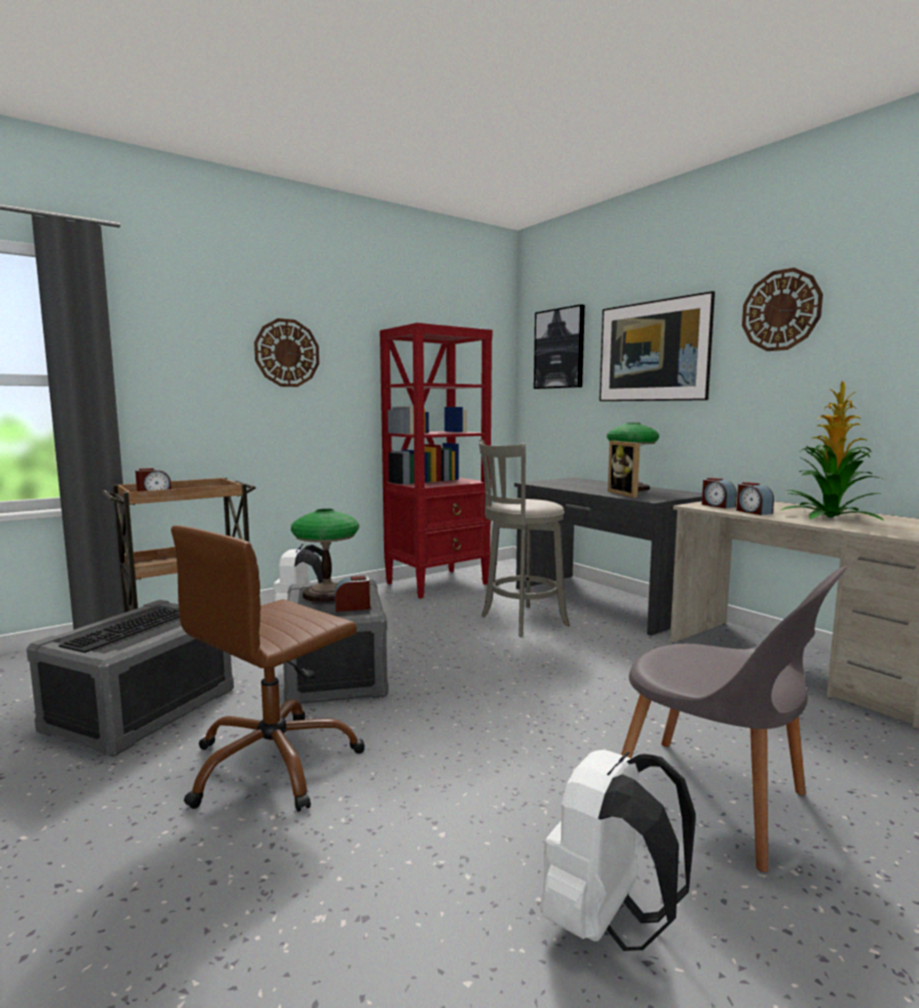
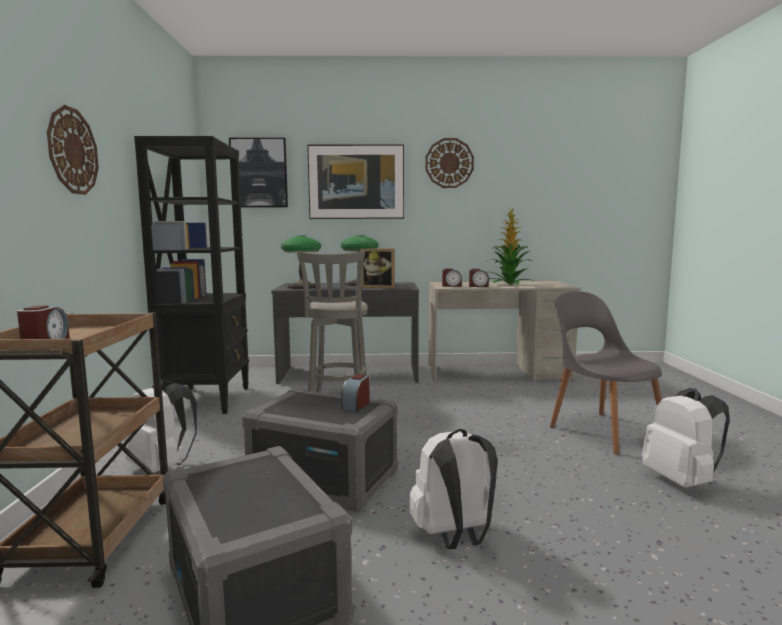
camera: 55 degrees left, 0 degrees up
(130, 629) = (255, 495): keyboard -> none
(274, 764) = (454, 537): brown office chair -> white backpack
(327, 594) = (302, 406): table lamp -> table lamp (302, 287)
(438, 583) = (207, 400): red bookcase -> black bookcase
(716, 802) = (603, 430): grey chair -> grey chair turned 105 degrees counterclockwise

